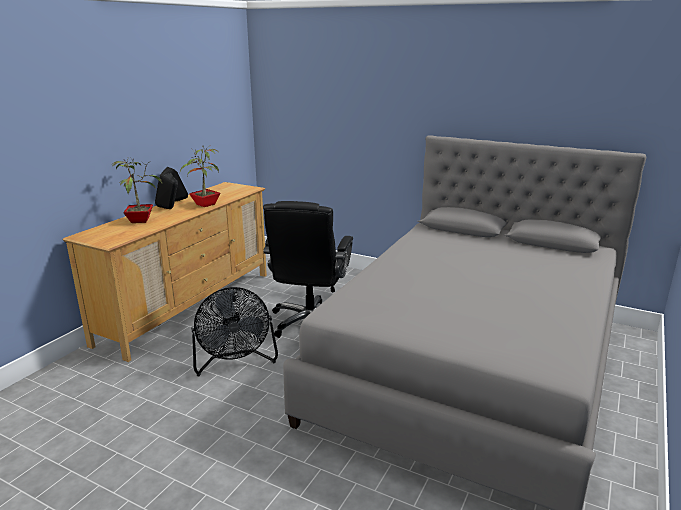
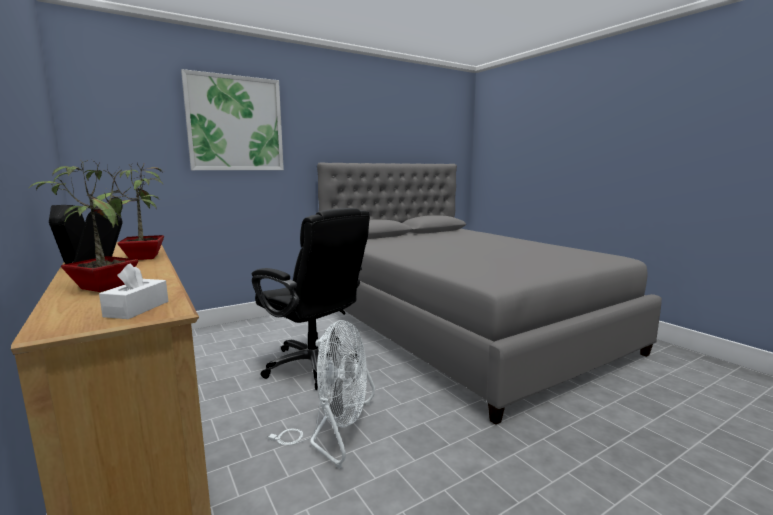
camera: 60 degrees left, 10 degrees down
(110, 238) = (137, 309): none -> white tissue box
(232, 361) = (333, 431): black fan -> white fan
(358, 92) = (235, 124): none -> picture

